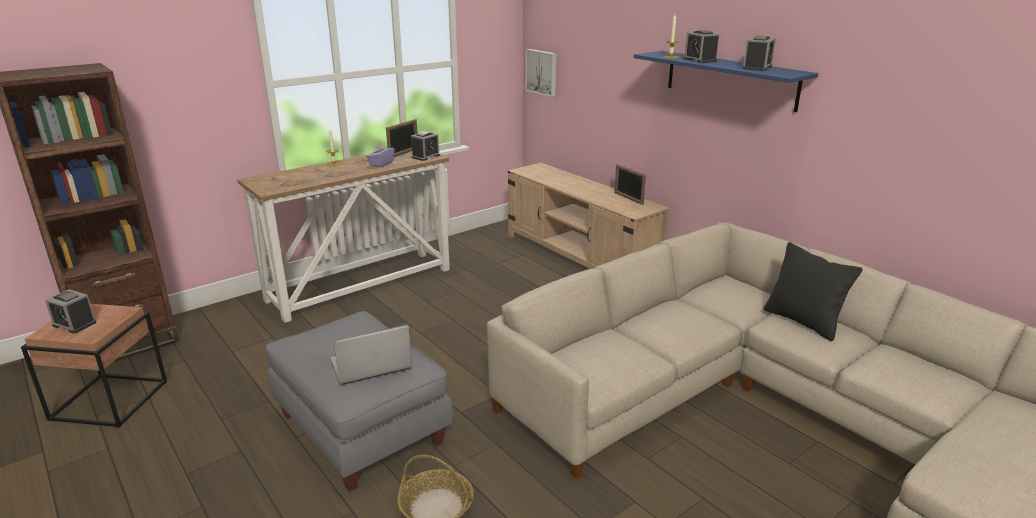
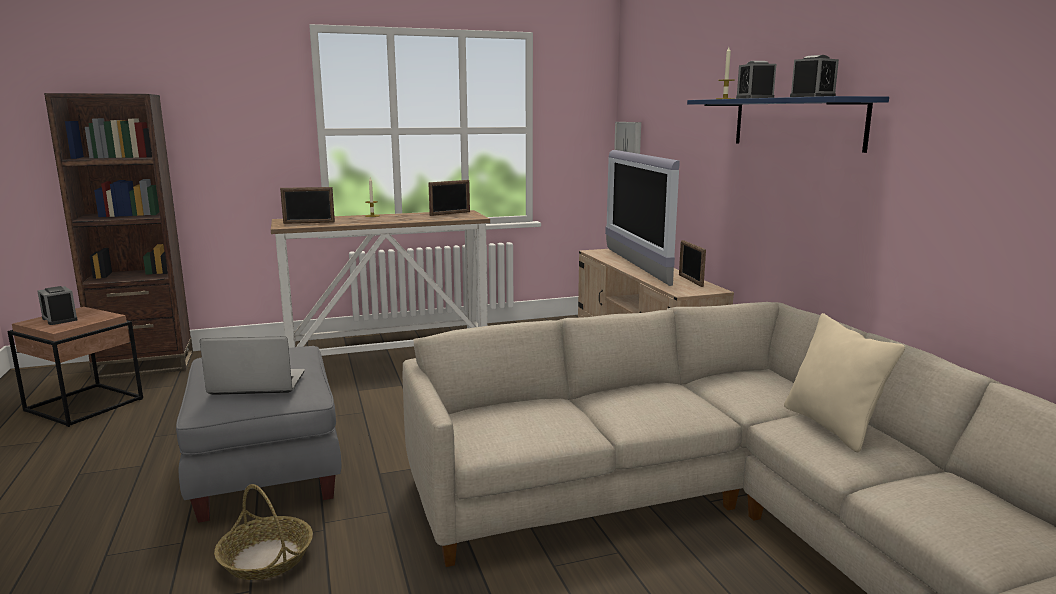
camera: 20 degrees right, 10 degrees down
(286, 182) = (309, 223): none -> picture frame
(381, 164) = (416, 218): purple tissue box -> none
(426, 156) = (468, 216): alarm clock -> none
(570, 184) = (634, 265): none -> television
(803, 322) = (832, 426): black pillow -> beige pillow

